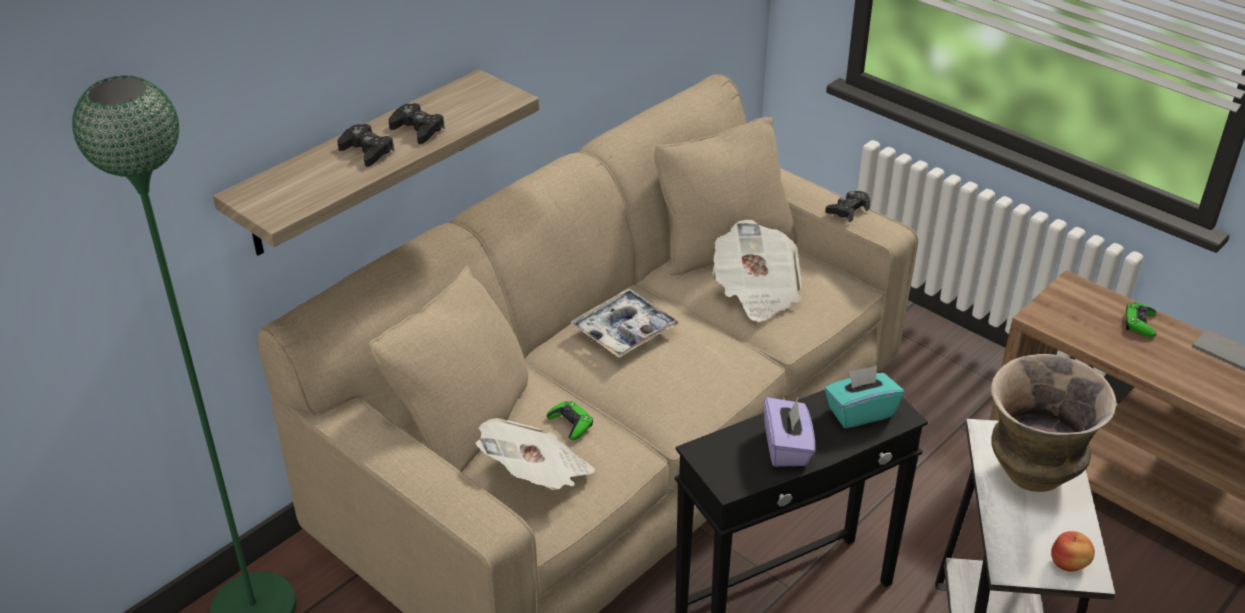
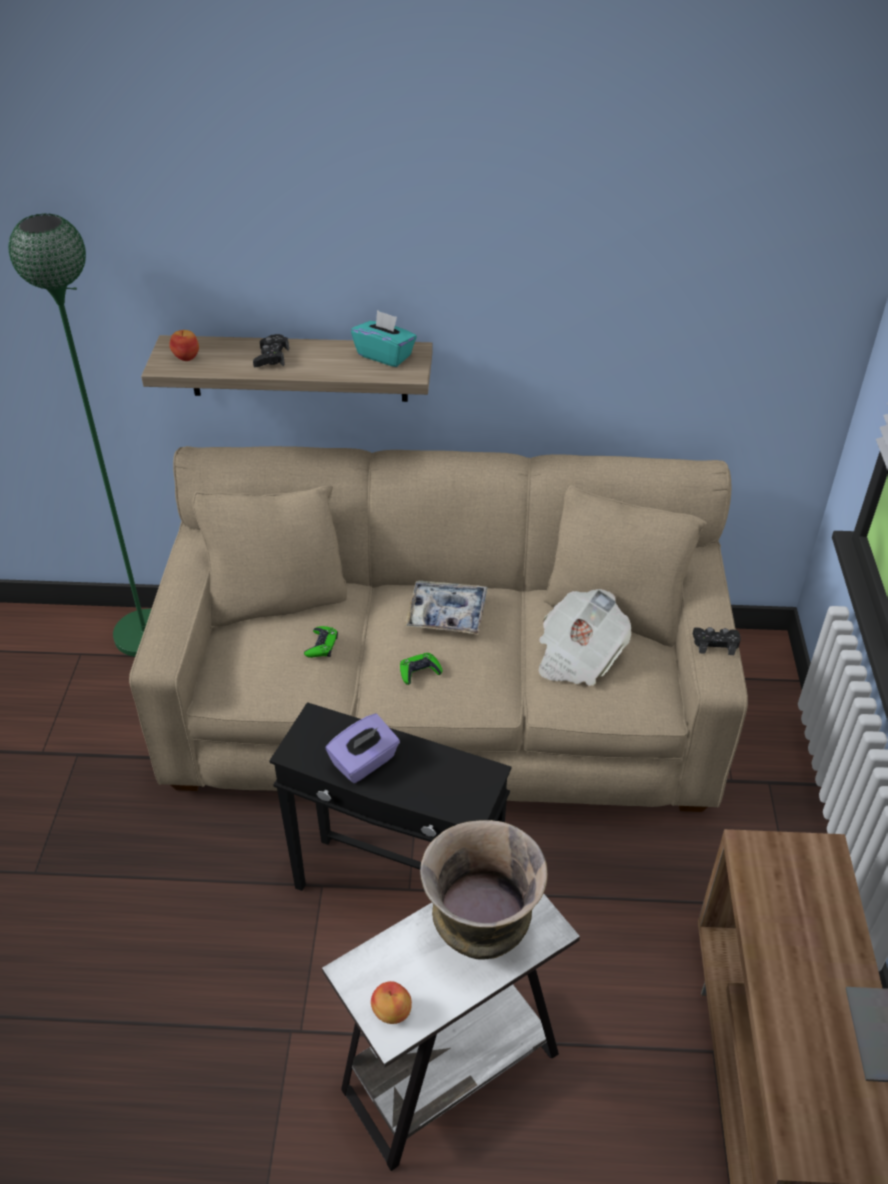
camera: 50 degrees right, 5 degrees up
(282, 194) = (187, 356): none -> apple
(417, 129) = (321, 361): black game controller -> none
(537, 475) = (254, 660): newspaper -> none
(860, 412) = (449, 783): turquoise tissue box -> turquoise tissue box (385, 355)
(1139, 323) = (830, 929): green game controller -> green game controller (419, 671)

